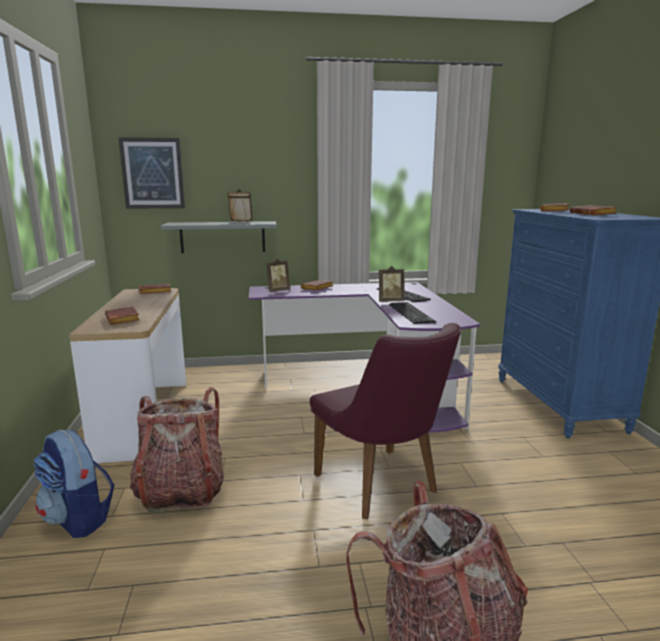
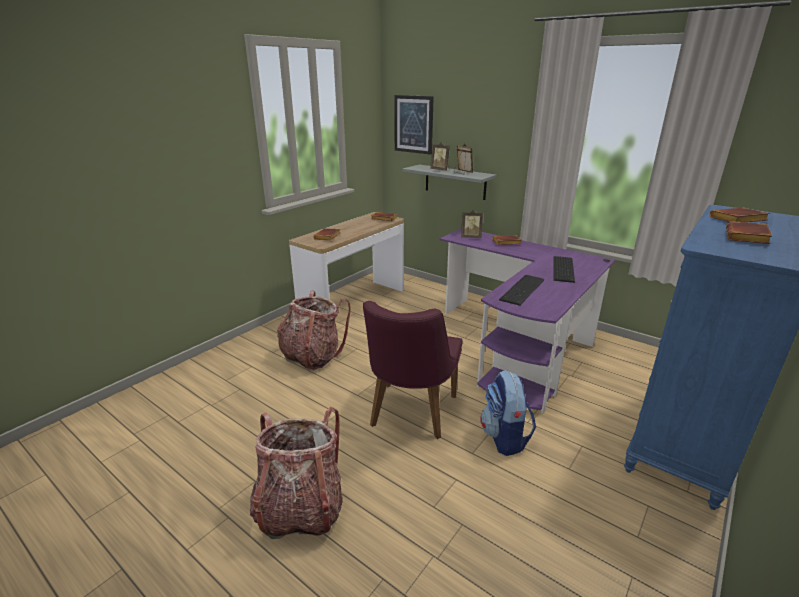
camera: 45 degrees right, 10 degrees up
(79, 519) = (261, 346): backpack -> backpack (505, 437)
(390, 301) = (534, 273): picture frame -> picture frame (440, 170)

